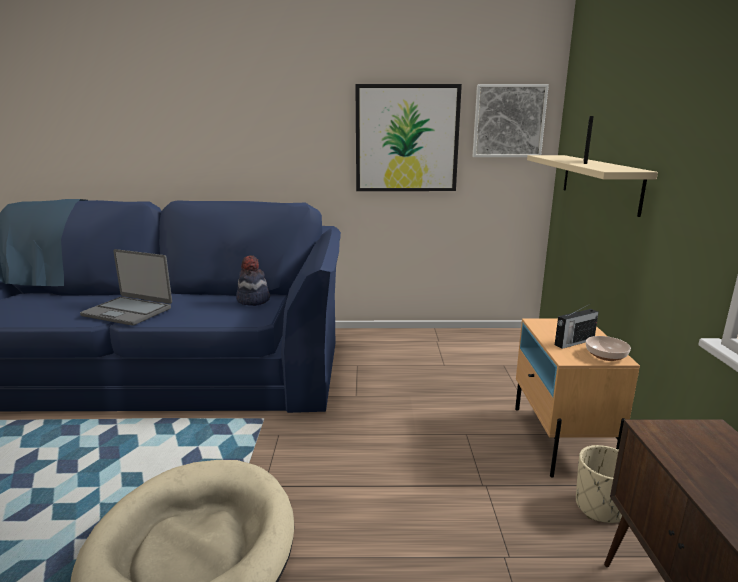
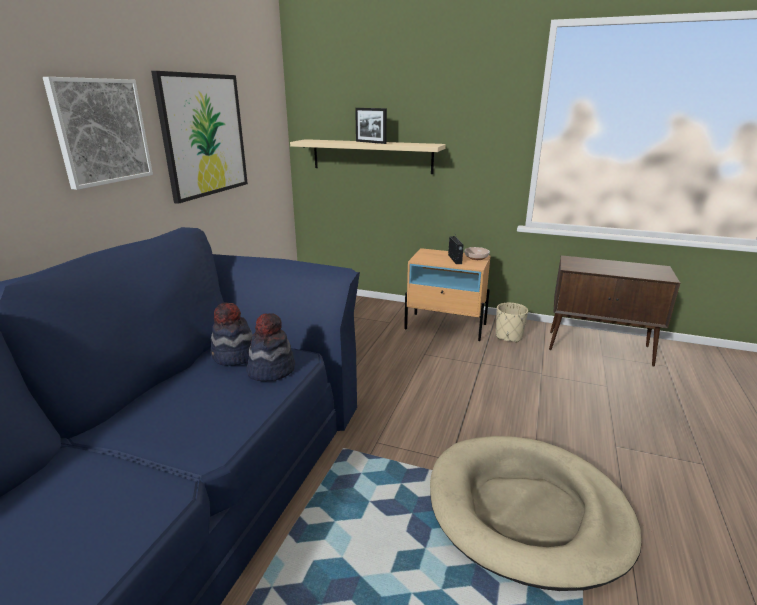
camera: 70 degrees left, 5 degrees up
(128, 311) = (165, 458): laptop -> none
(236, 314) = (271, 370): none -> hat
(508, 121) = (263, 112): picture -> picture (101, 131)

